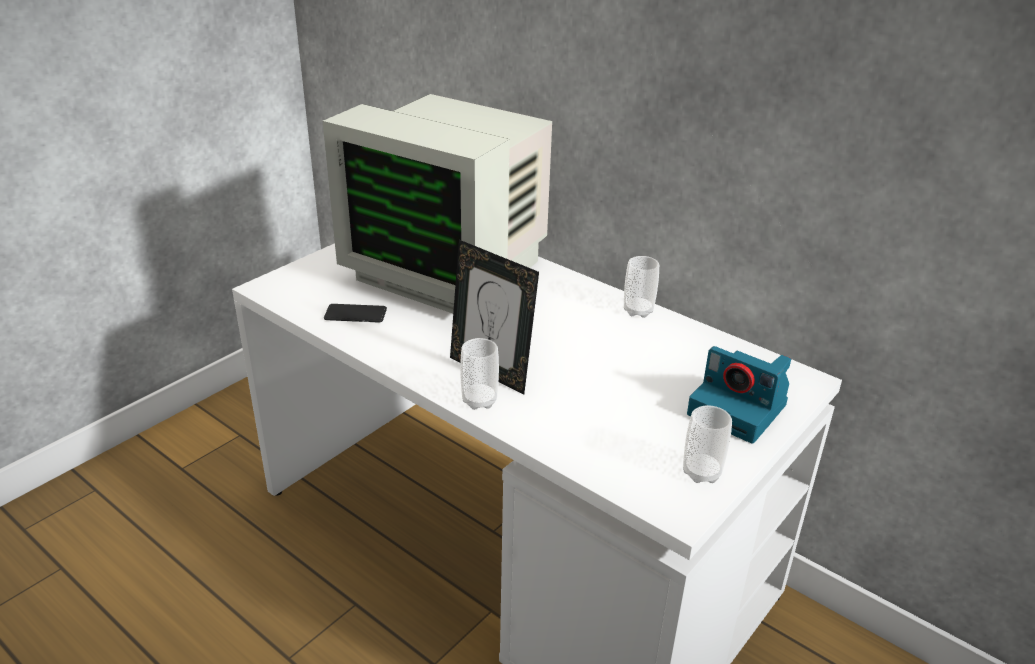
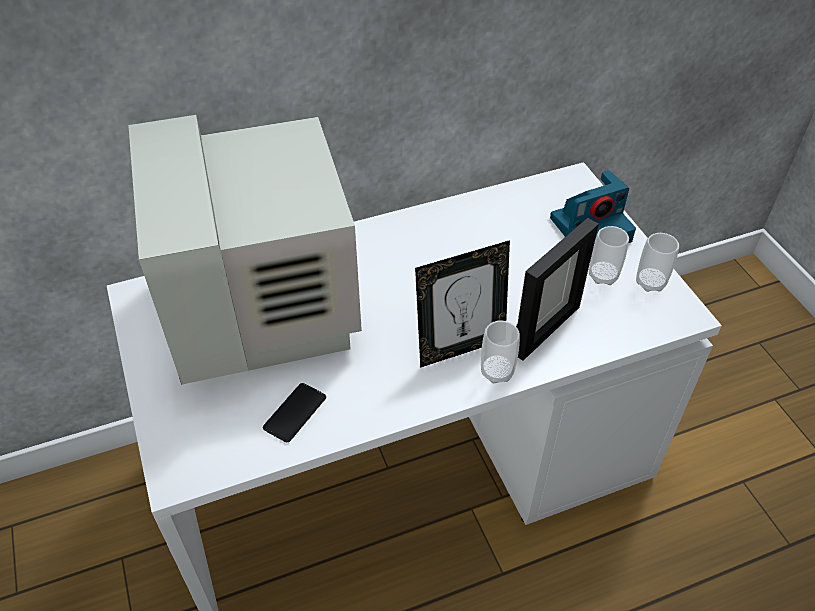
camera: 60 degrees left, 15 degrees up
(449, 270) = (266, 309): monitor -> monitor turned 105 degrees clockwise
(560, 415) = (545, 329): none -> picture frame
(638, 311) = (429, 217): cup -> cup (603, 276)

